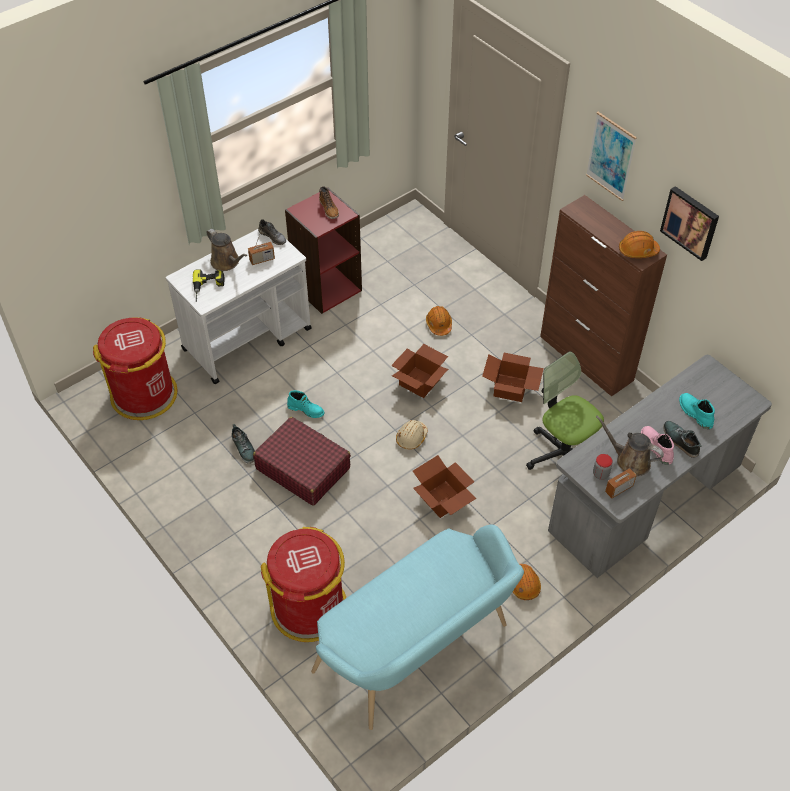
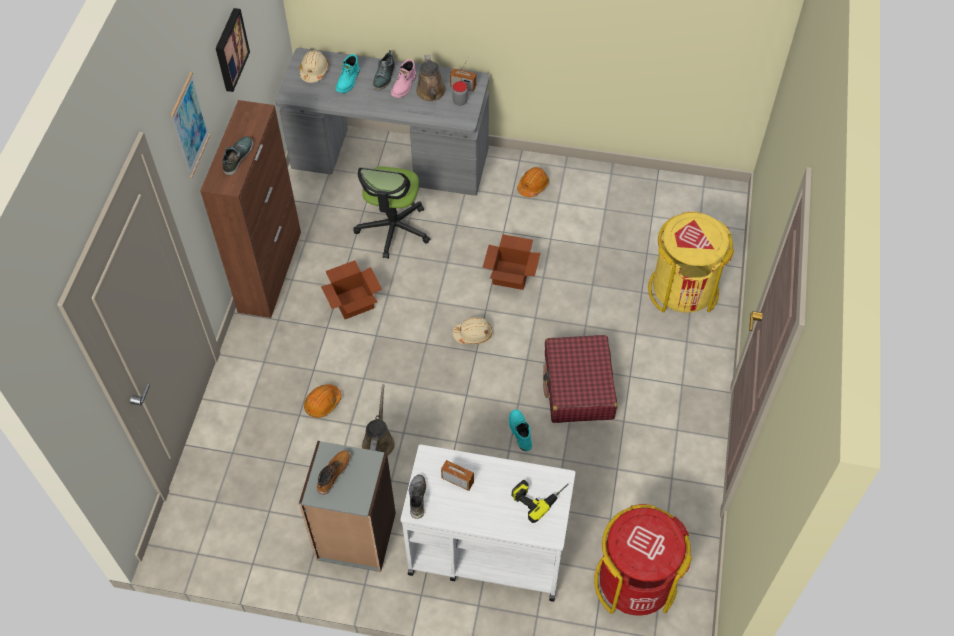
camera: 130 degrees left, 5 degrees up
(227, 262) = (491, 509): brown watering can -> brown watering can (379, 441)
(244, 448) = (604, 445): shoe -> shoe (237, 157)
(310, 608) = (683, 289): red trash can -> yellow trash can
(326, 288) = (355, 537): red bookcase -> grey bookcase
(418, 652) = (644, 208): turquoise bench -> none
(420, 382) = (406, 369): cardboard box -> none
(637, 251) = (250, 118): orange hard hat -> none
(728, 398) = (314, 71): none -> beige hard hat

